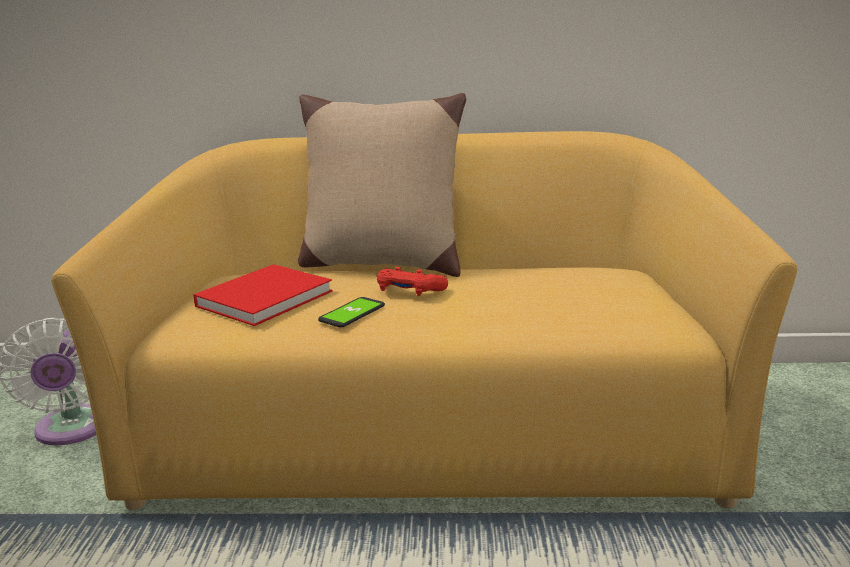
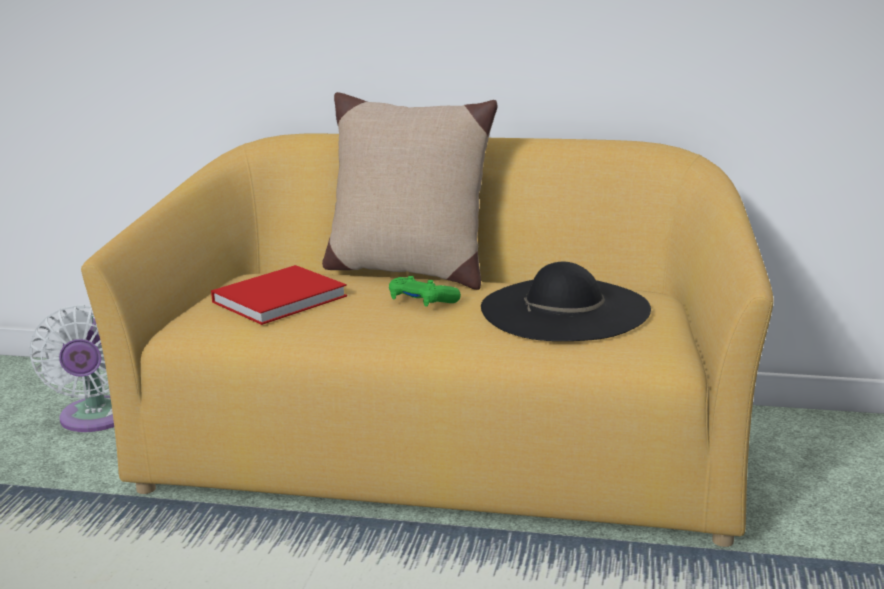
camera: 10 degrees right, 0 degrees up
(352, 313) = (357, 319): phone -> none
(409, 291) = (421, 301): red game controller -> green game controller
(552, 290) = (565, 309): none -> black hat

